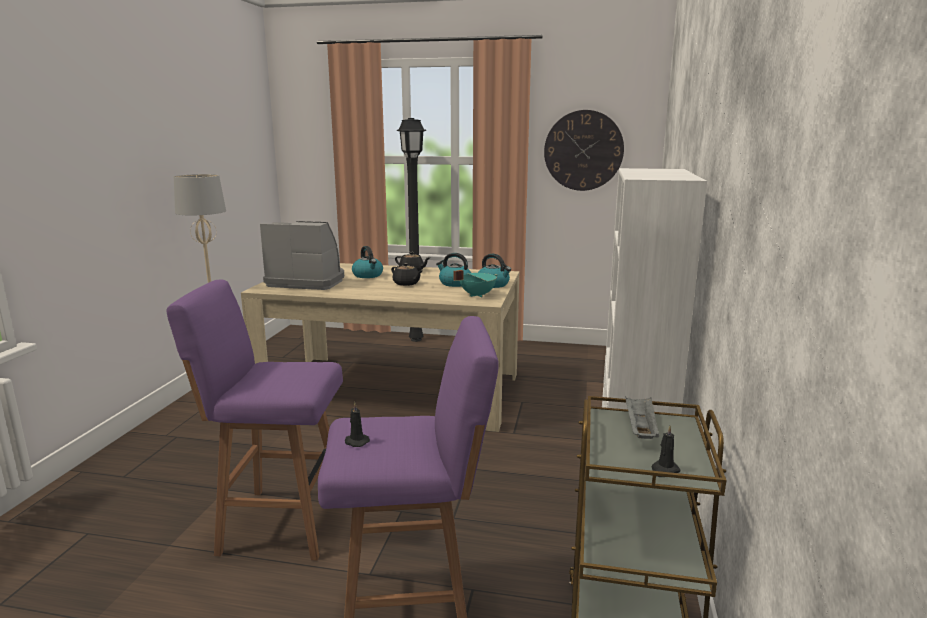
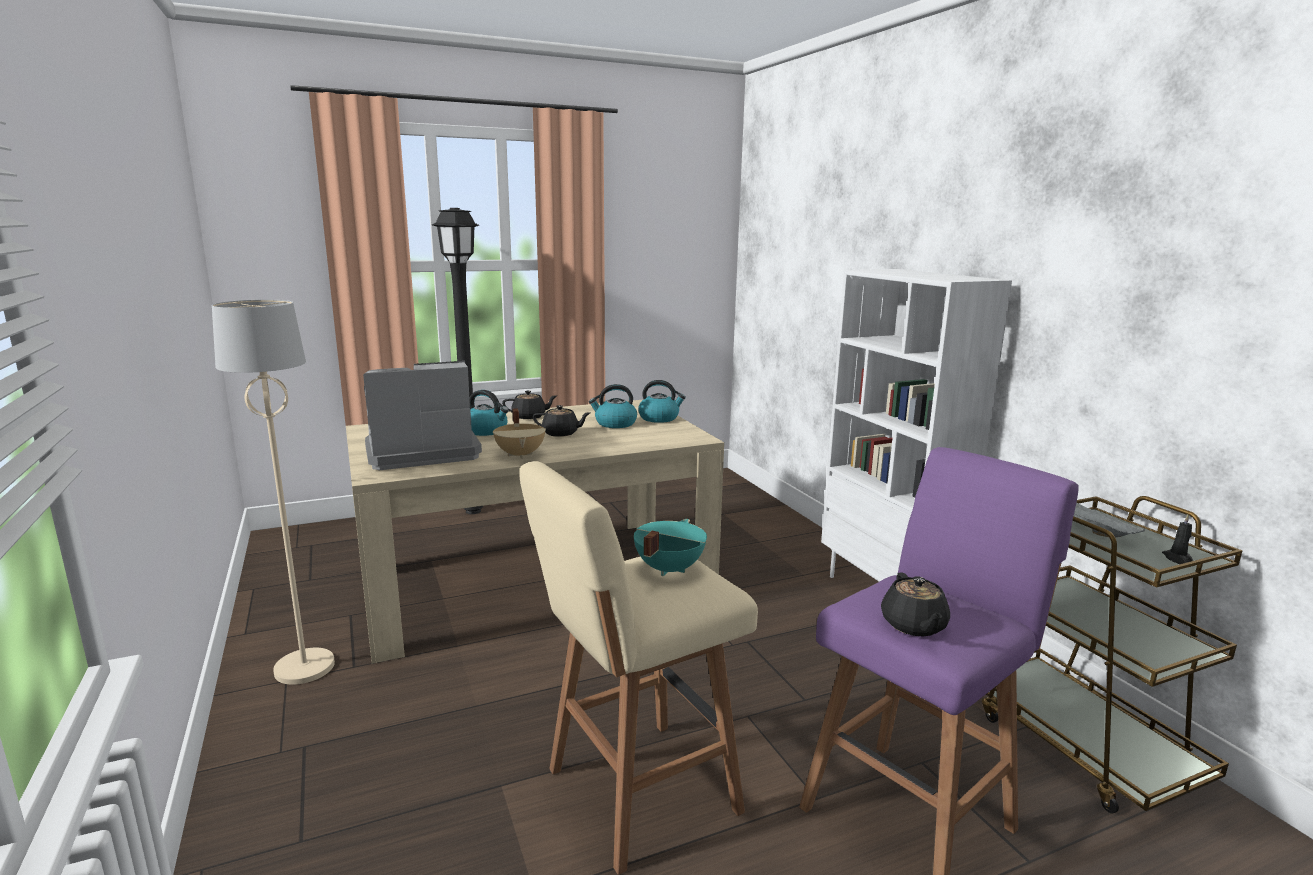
camera: 35 degrees left, 0 degrees up
(279, 523) = (636, 793): purple stool -> beige stool
(355, 292) = (521, 454): none -> beige cooking pot
(356, 442) = (913, 625): black candle -> black teapot
(477, 295) = (670, 433): turquoise cooking pot -> turquoise cooking pot (667, 569)
(583, 150) = (659, 250): wall clock -> none

